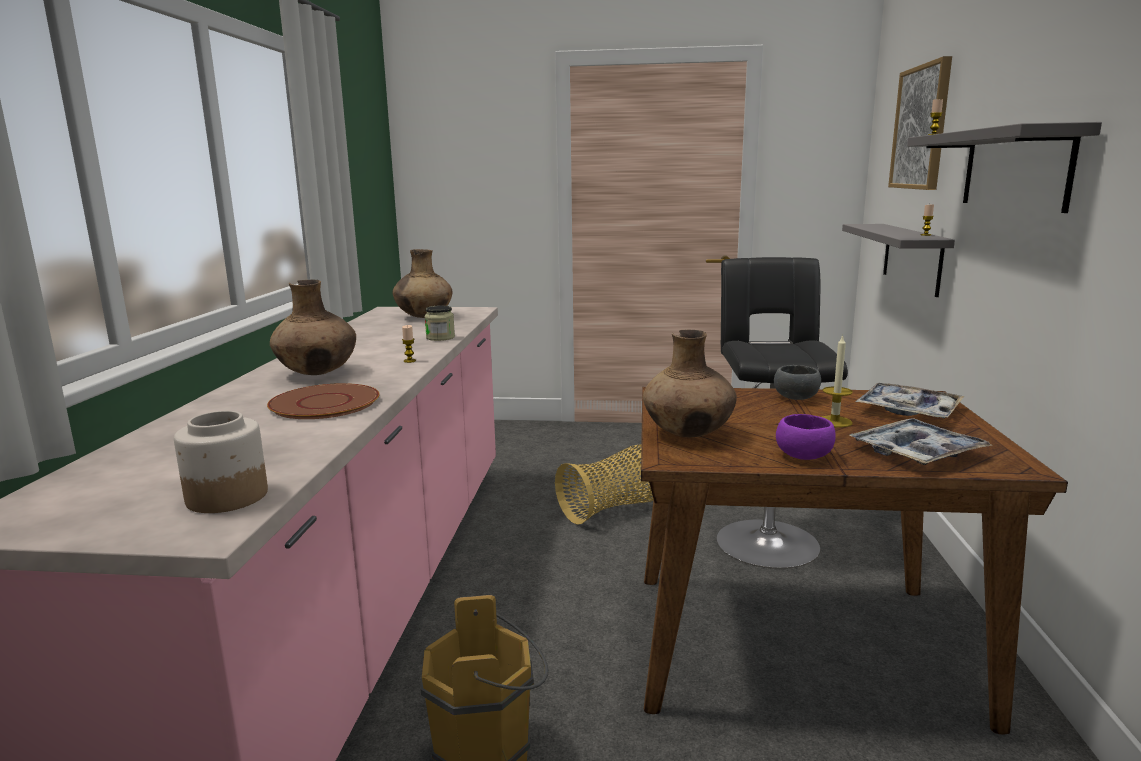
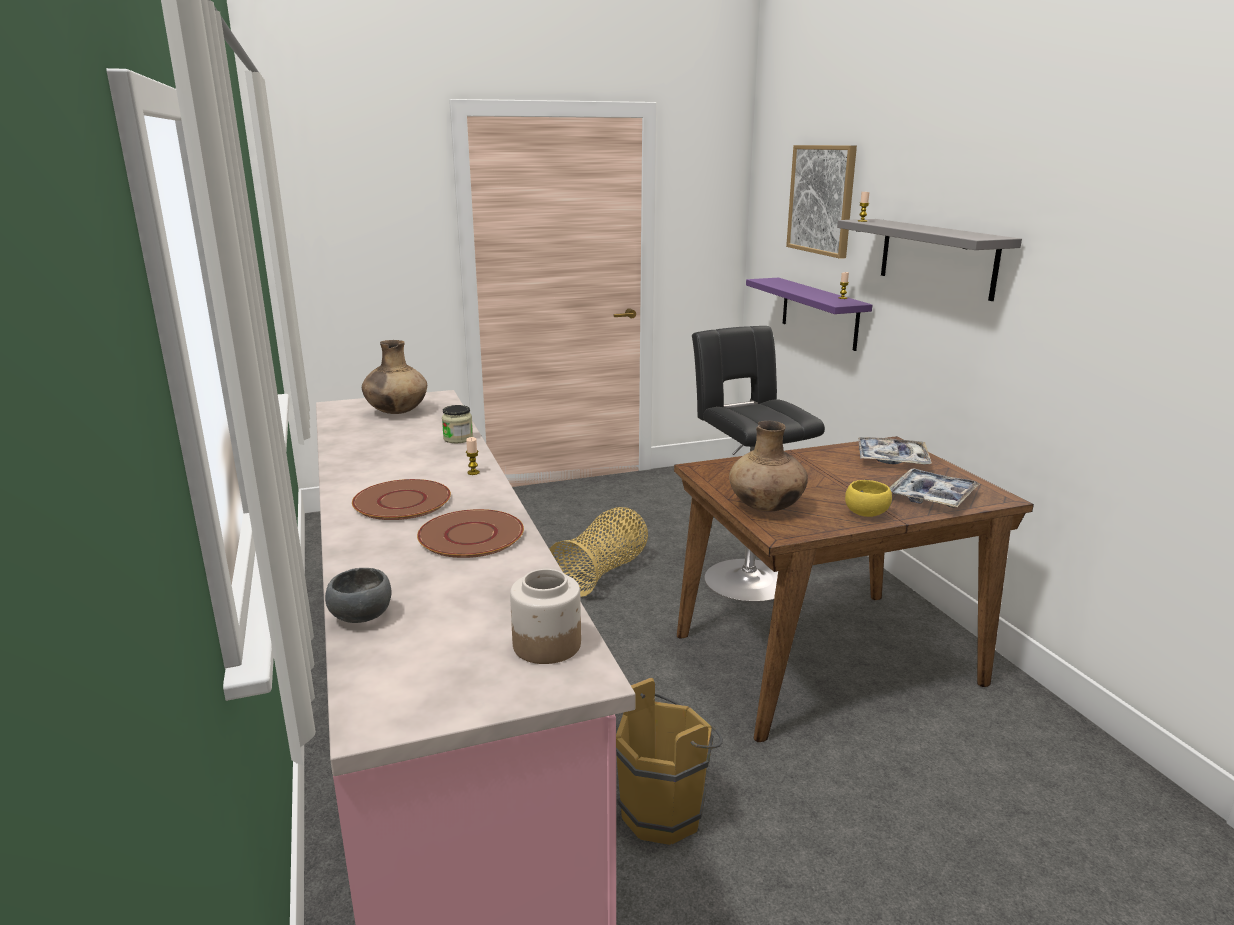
camera: 25 degrees left, 5 degrees up
(318, 373) = (402, 501): brown vase -> brown plate
(797, 398) = (806, 459): grey bowl -> grey bowl (363, 617)
(805, 457) = (867, 514): purple bowl -> yellow bowl
(834, 421) = (854, 477): candle -> none
(912, 257) = (819, 313): grey shelf -> purple shelf

